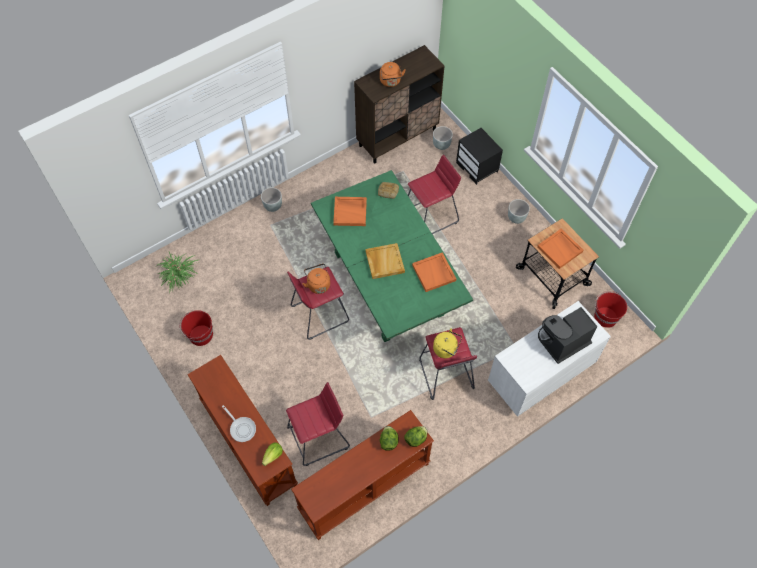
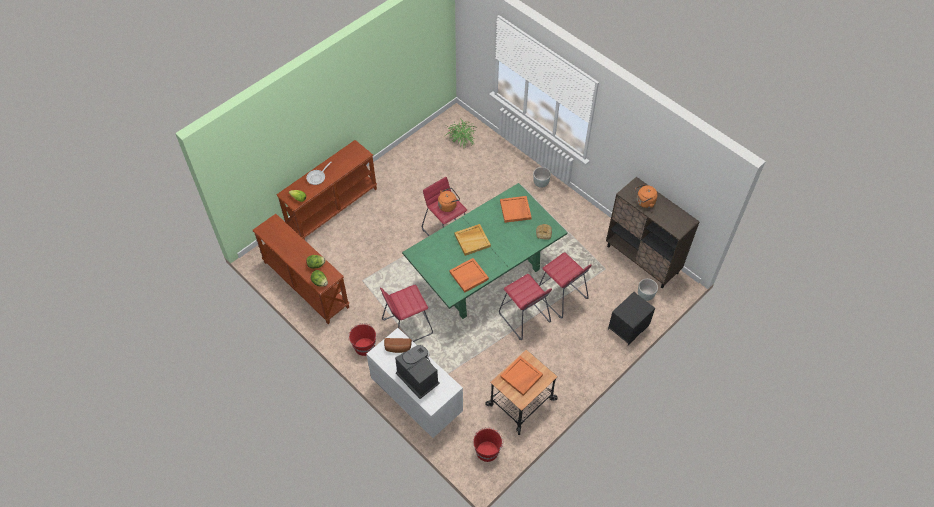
camera: 80 degrees right, 5 degrees down
(200, 335) = (413, 162): red bucket -> red bucket (364, 346)
(318, 437) = (342, 249): red stool -> red stool (524, 318)
(446, 349) = (404, 299): yellow kettle -> none
(516, 218) = (579, 366): grey planter -> none
(523, 359) = (398, 348): none -> bread

